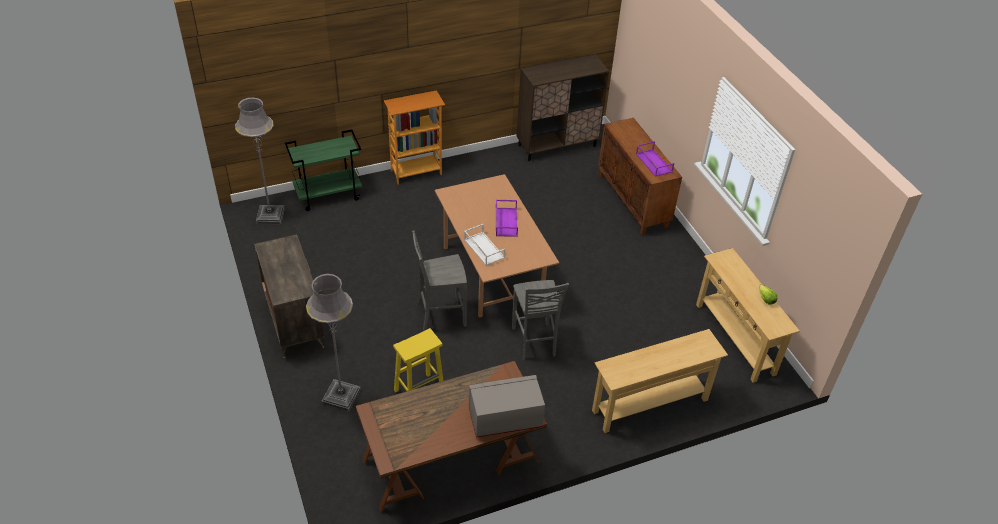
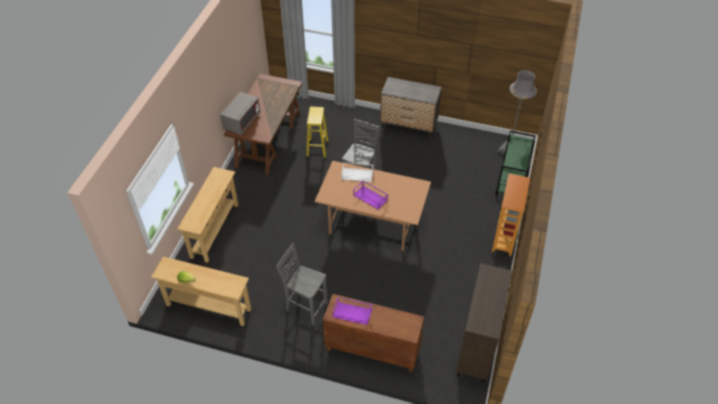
camera: 130 degrees right, 5 degrees up
(341, 396) = (342, 121): grey floor lamp -> none
(534, 342) = (303, 209): grey chair -> grey chair (305, 307)

